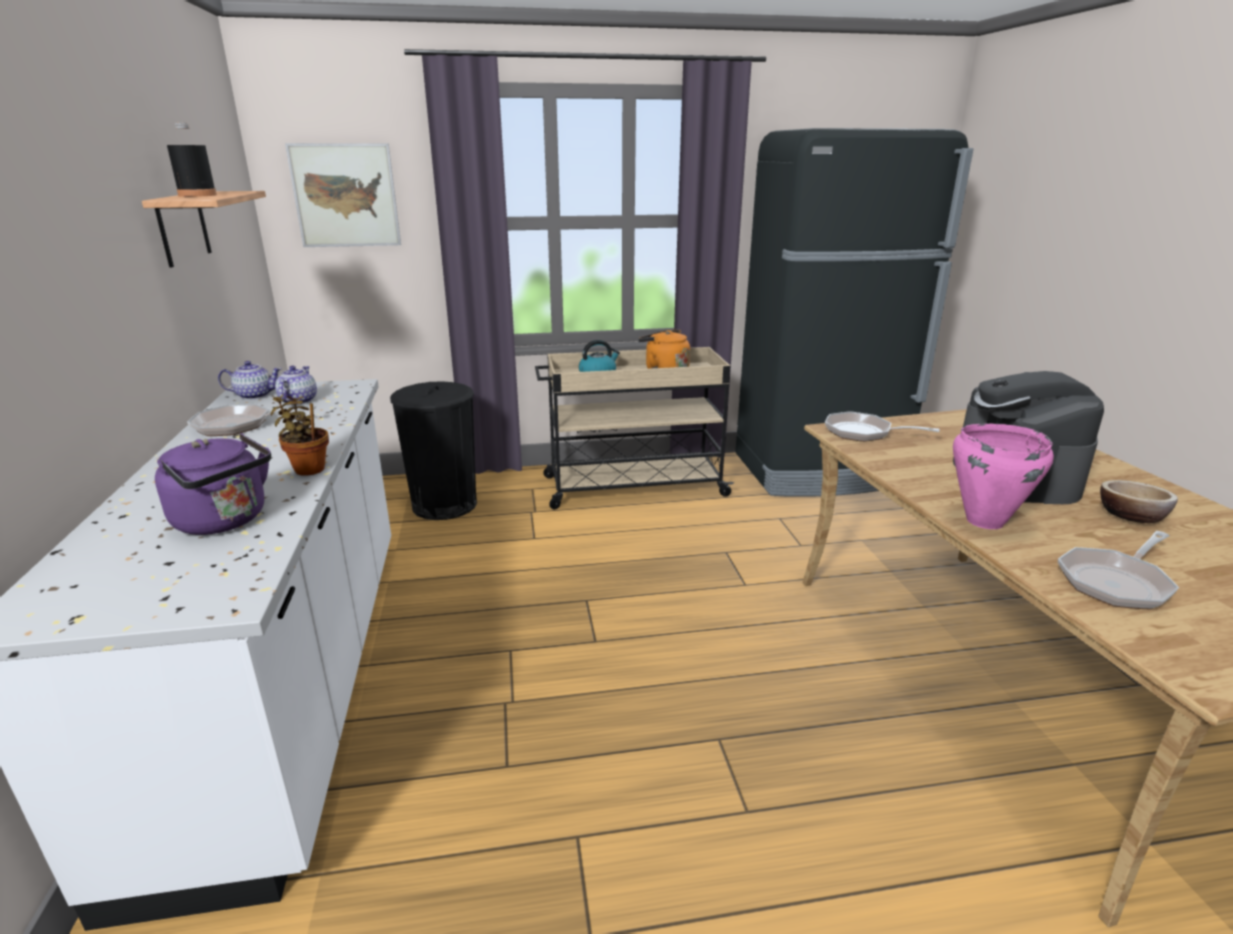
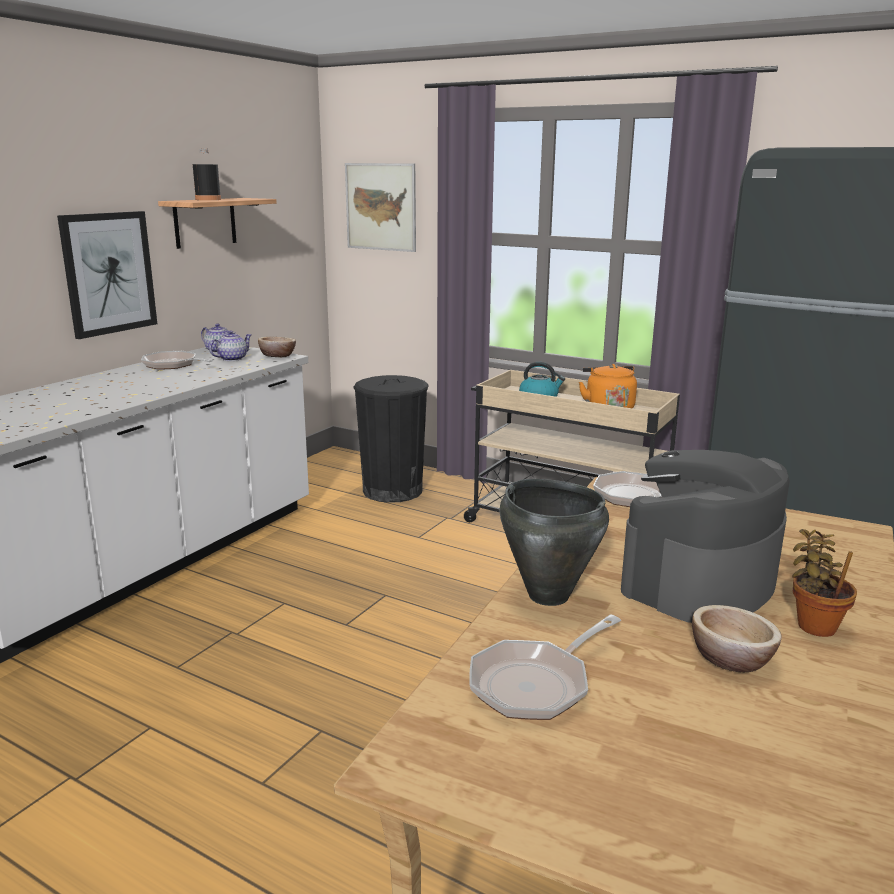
camera: 40 degrees right, 5 degrees down
(122, 313) = (108, 273): none -> picture
(225, 521) = (56, 409): purple kettle -> none
(308, 468) = (146, 395): potted plant -> potted plant (814, 624)
(344, 386) = (277, 356): none -> bowl
(983, 521) = (548, 595): pink cooking pot -> black cooking pot
(1116, 582) = (536, 683): frying pan -> frying pan turned 45 degrees counterclockwise

